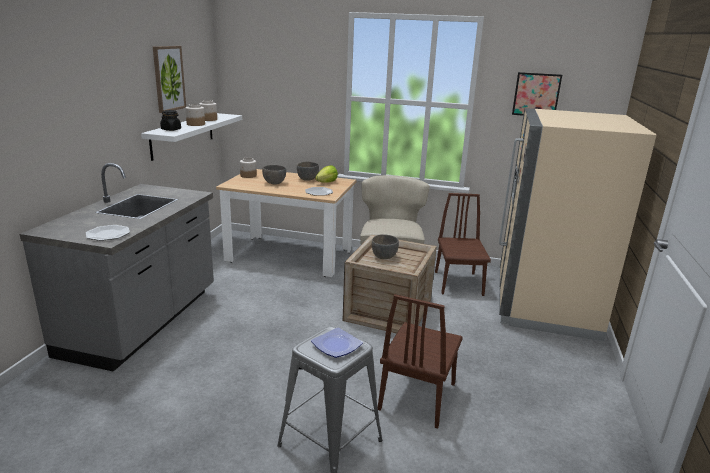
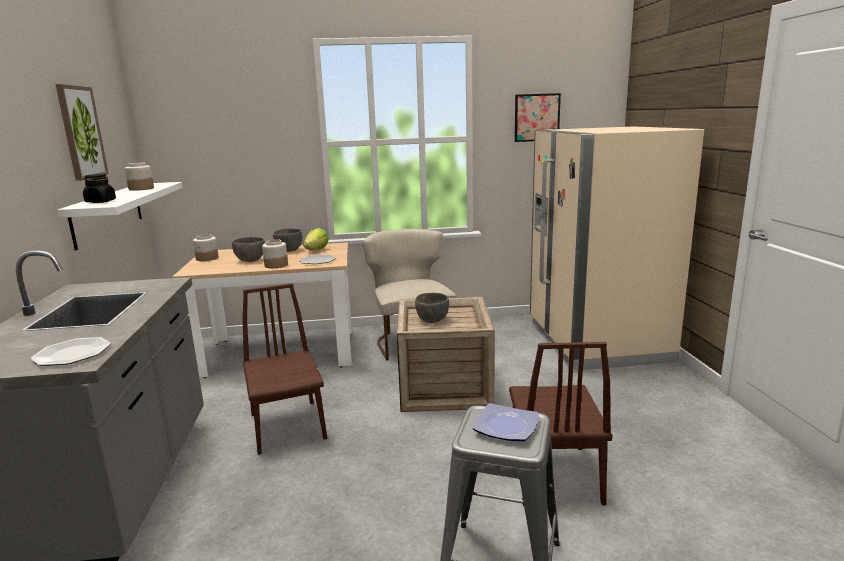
camera: 20 degrees left, 5 degrees down
(195, 124) = (130, 194): jar -> jar (276, 265)
(458, 283) = (496, 339): brown chair -> brown chair (287, 426)

